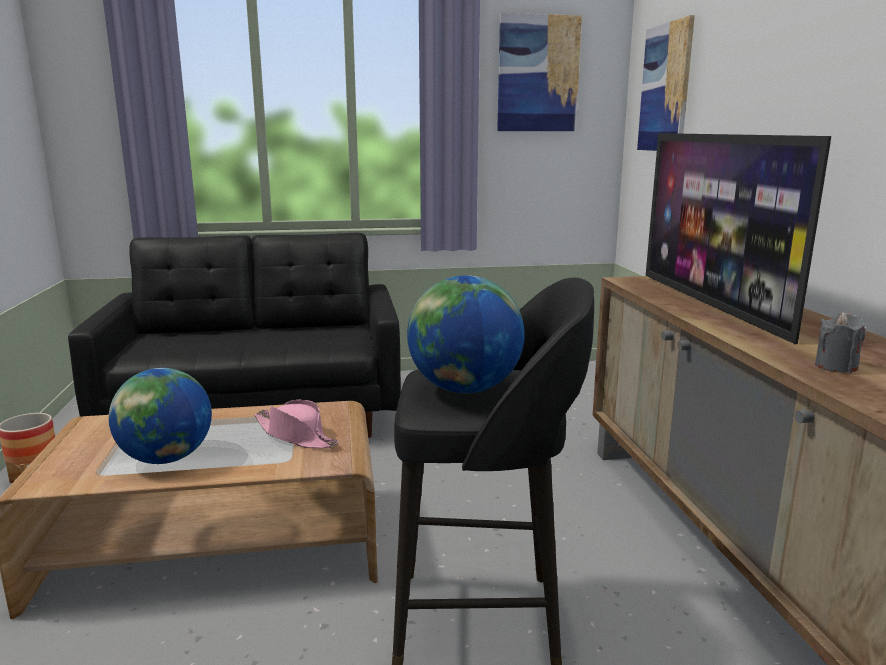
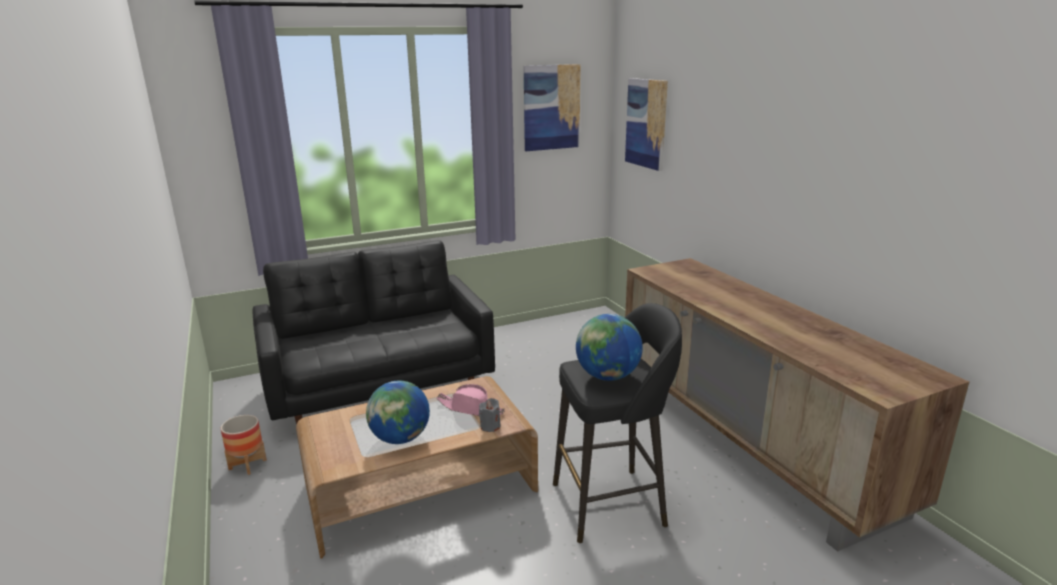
camera: 15 degrees left, 5 degrees up
(712, 304) = (706, 290): television -> none
(835, 367) = (789, 336): grey candle -> grey candle (490, 426)

